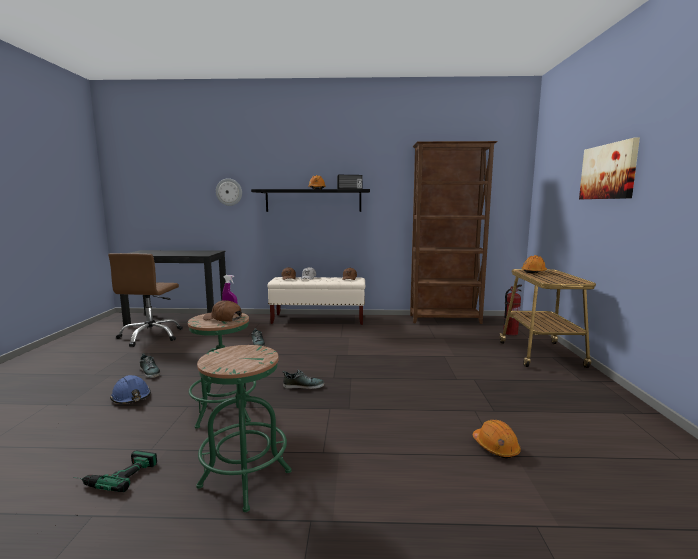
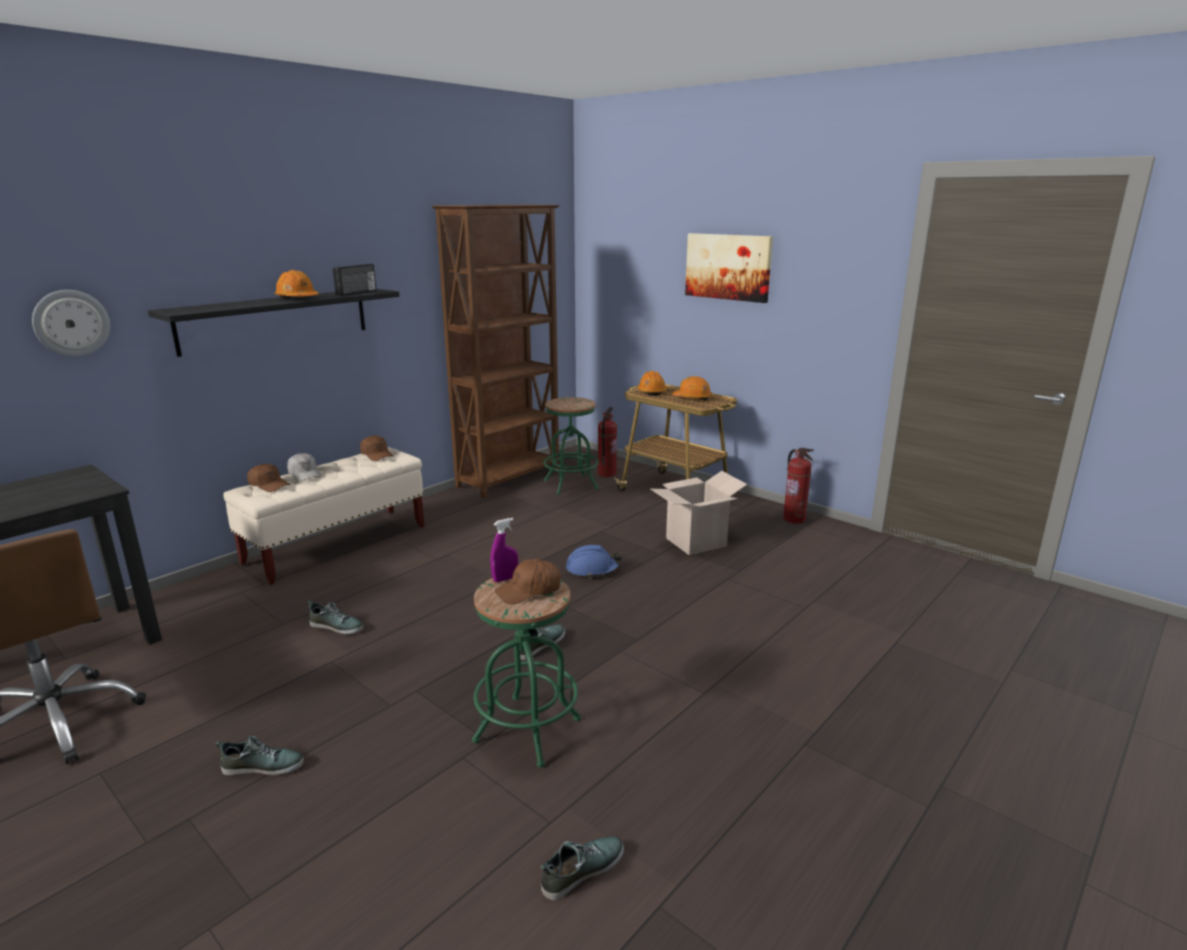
camera: 50 degrees left, 10 degrees up
(115, 474) = (582, 870): power drill -> shoe
(131, 397) = (344, 809): blue hard hat -> blue hard hat (592, 570)
(245, 479) = (701, 762): green stool -> green stool (571, 484)
(495, 383) = (695, 542): none -> cardboard box
(495, 447) = (793, 602): orange hard hat -> orange hard hat (692, 398)
(620, 404) = (794, 519): none -> fire extinguisher

